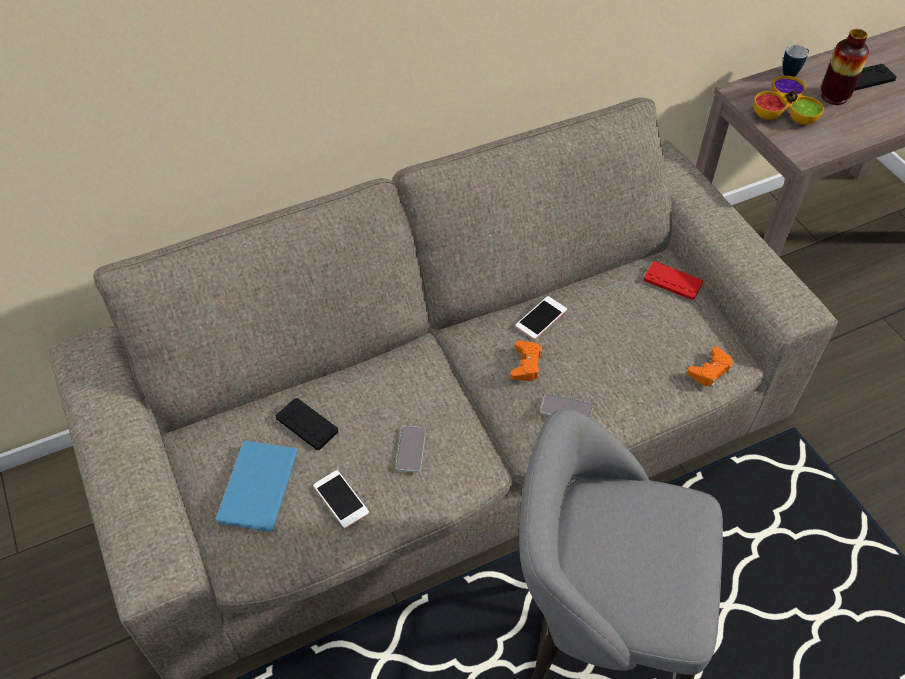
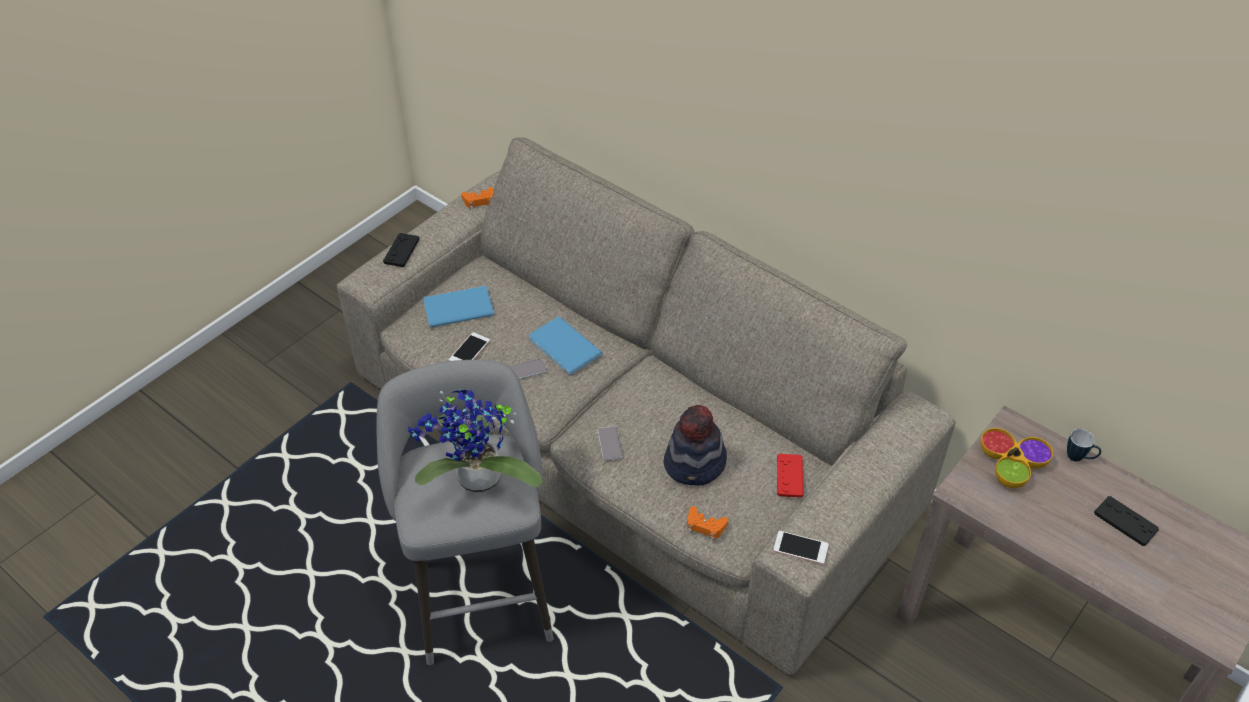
camera: 65 degrees right, 5 degrees down
(307, 424) = (518, 312): black game controller -> black game controller (401, 251)
(397, 399) = (564, 348): none -> blue book
(526, 364) = (638, 407): orange game controller -> orange game controller (479, 201)
(541, 318) = (690, 402): phone -> phone (800, 548)
(627, 346) = (695, 464): none -> hat
(649, 538) = (477, 483): none -> potted plant
(834, 97) = (1068, 499): vase -> none

